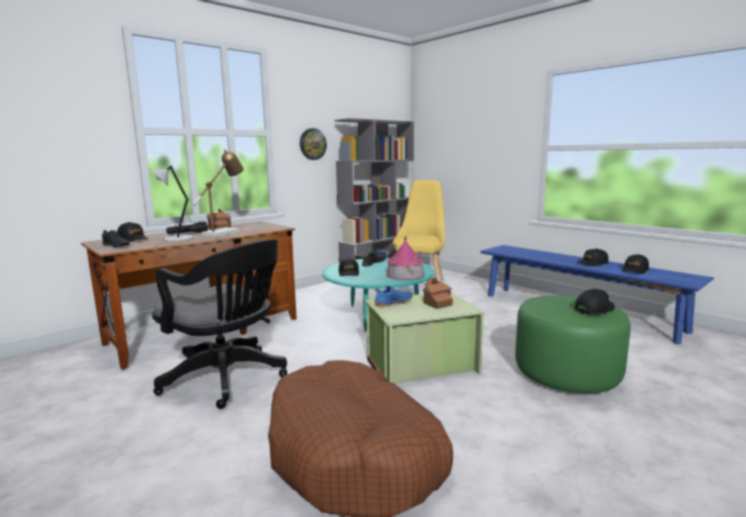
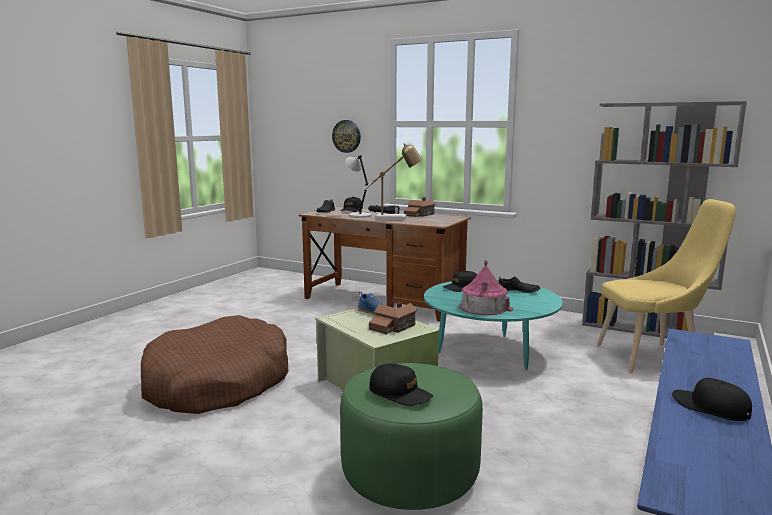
camera: 70 degrees right, 0 degrees up
(228, 379) = (307, 326): black office chair -> none
(312, 144) = (571, 136): wall clock -> wall clock (346, 136)
(635, 270) = (710, 446): black cap -> none

